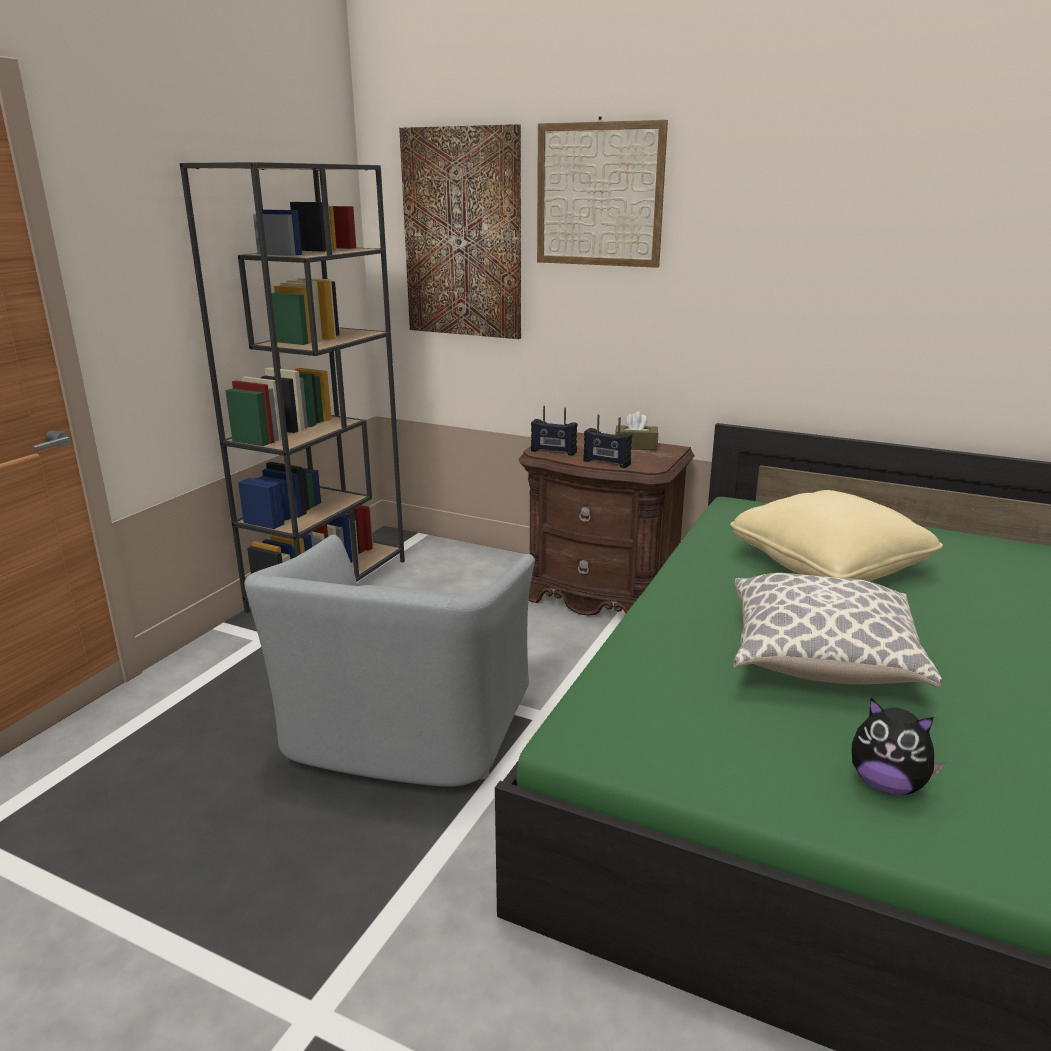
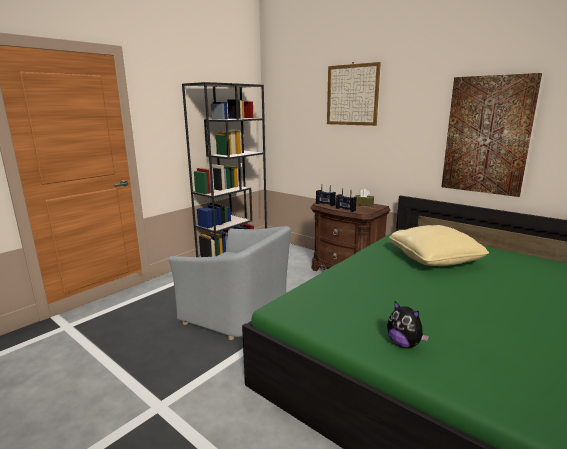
camera: 15 degrees right, 5 degrees down
(404, 731) = (238, 312): grey armchair -> grey armchair turned 90 degrees counterclockwise
(463, 234) = (298, 113): picture -> picture (487, 135)
(820, 661) = (404, 294): pillow -> none

